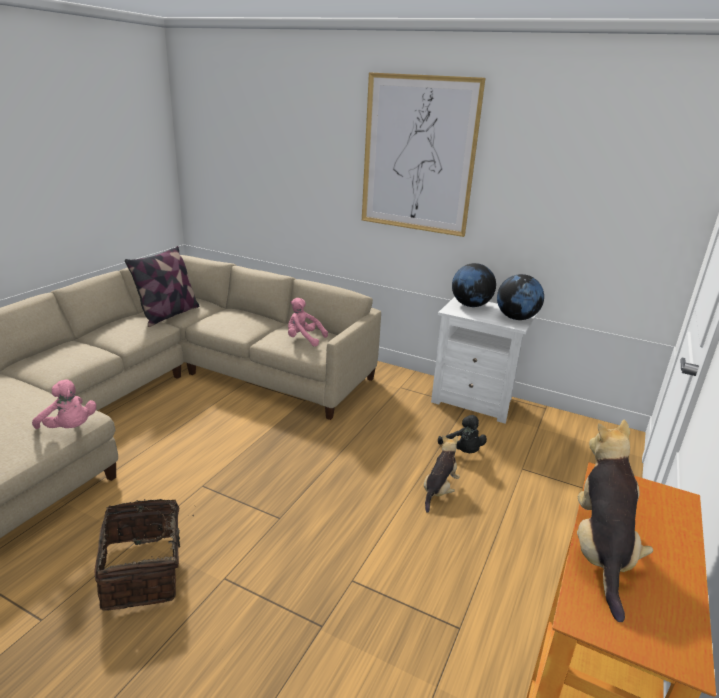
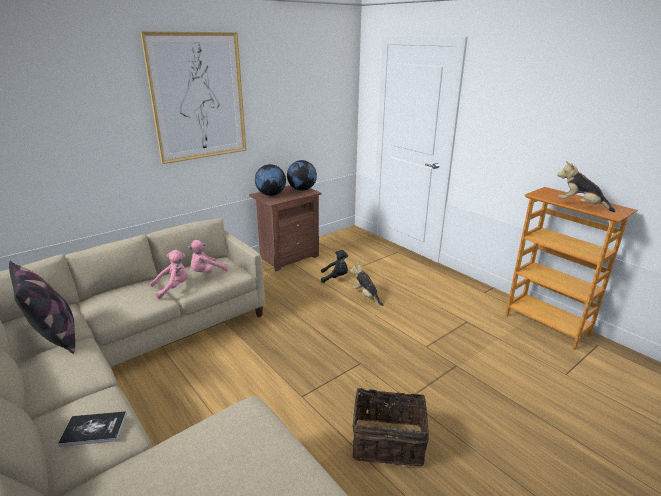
camera: 65 degrees left, 0 degrees up
(58, 361) = (94, 429): none -> book
(69, 428) = (265, 419): pink plush toy -> pink plush toy (173, 287)
(475, 401) = (288, 257): white nightstand -> brown nightstand

